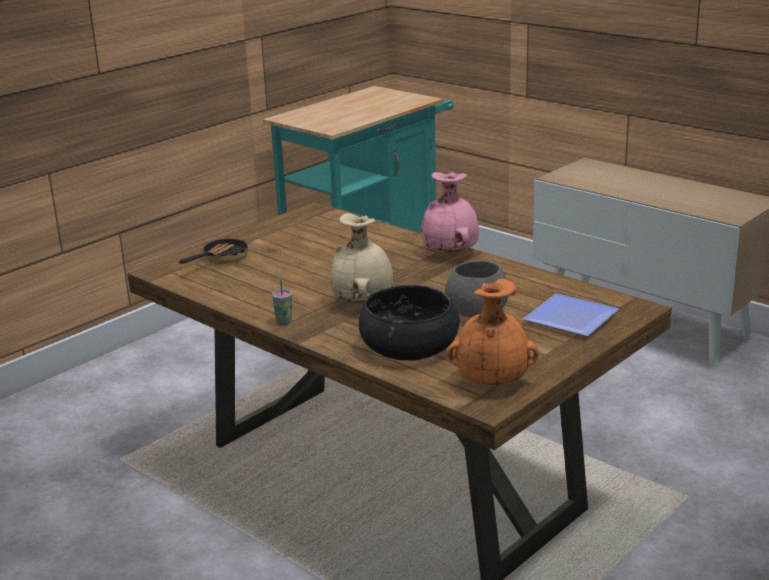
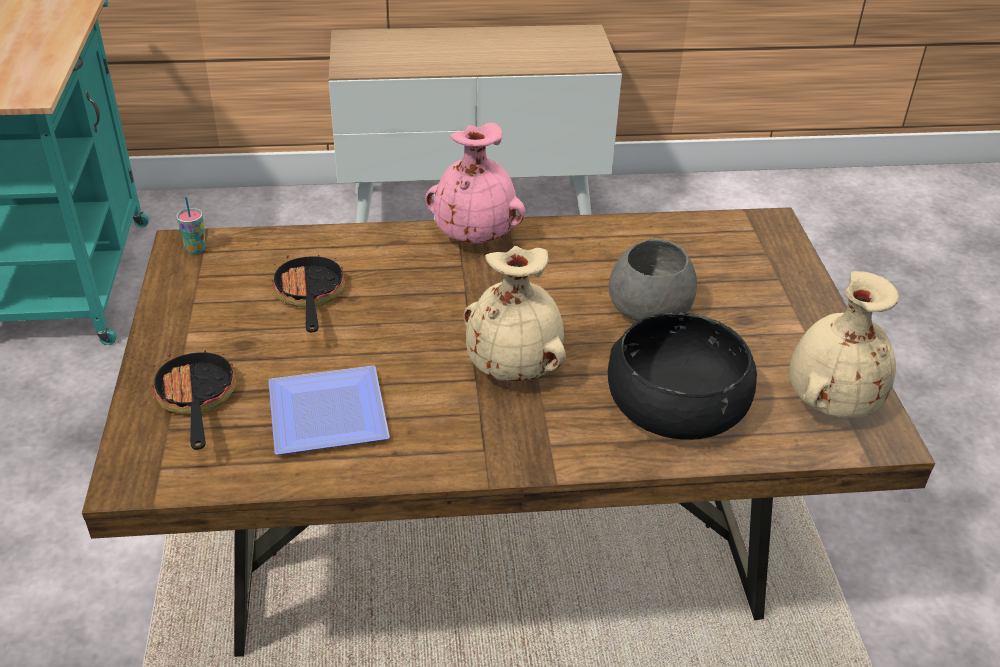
camera: 50 degrees left, 15 degrees up
(284, 322) = (479, 459): cup -> cup (196, 249)
(328, 245) = (309, 297): none -> frying pan
(492, 381) = (830, 401): orange vase -> beige vase
(569, 317) = (741, 268): plate -> plate (323, 412)

